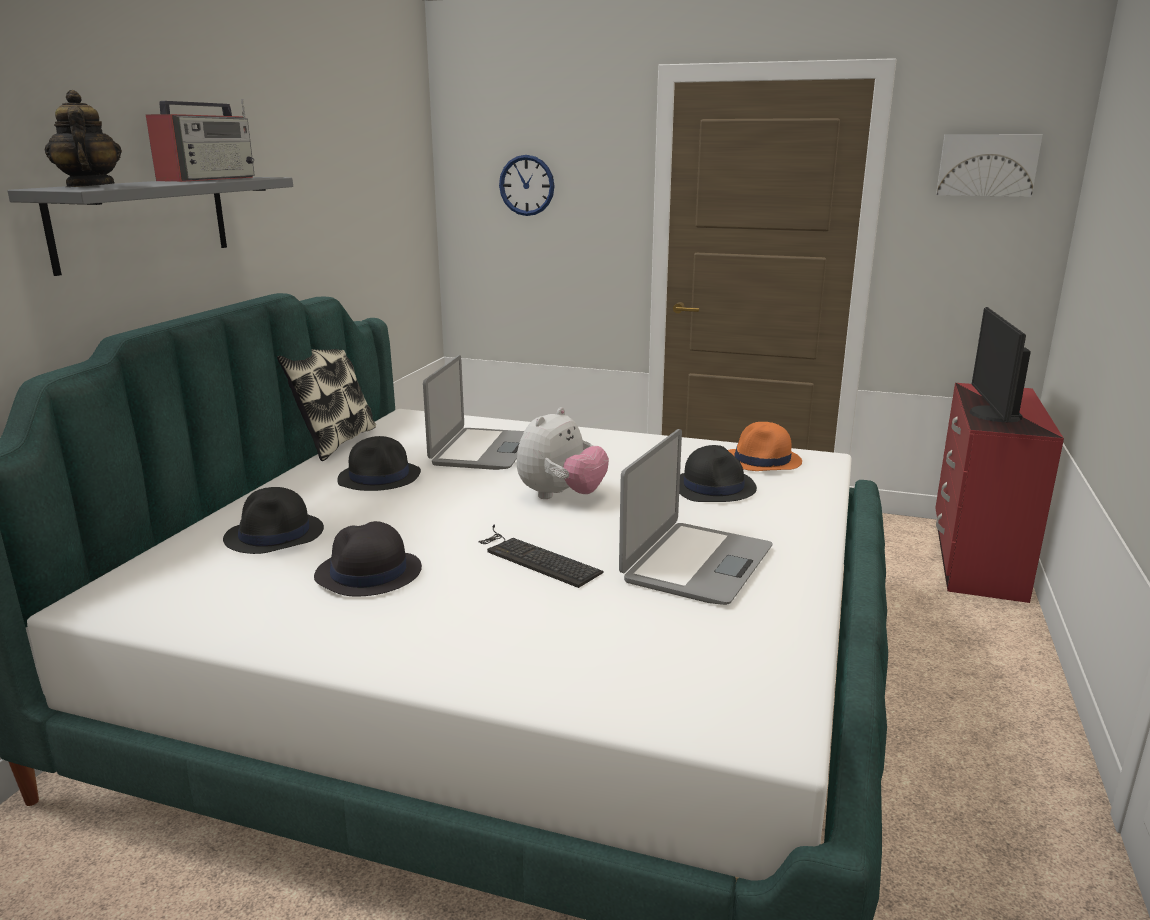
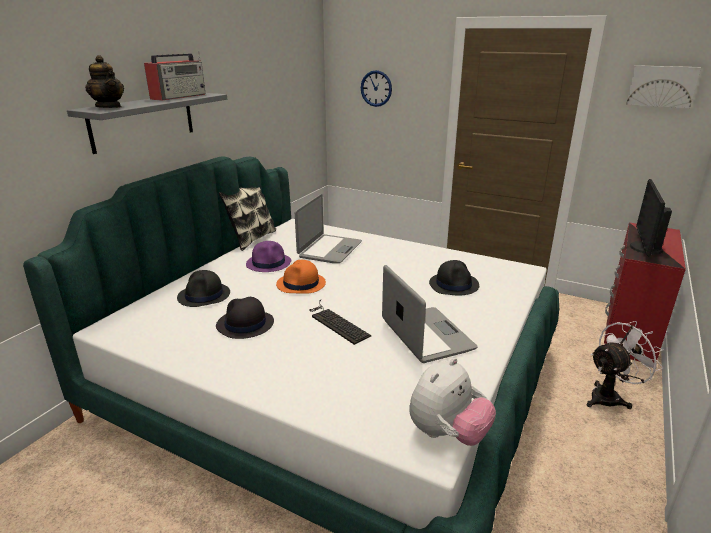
camera: 10 degrees right, 5 degrees up
(89, 186) = (109, 107): teapot -> teapot turned 150 degrees clockwise
(380, 477) = (269, 263): black hat -> purple hat
(561, 496) = (364, 283): plush toy -> plush toy (447, 434)
(696, 564) = (426, 335): laptop -> laptop turned 60 degrees counterclockwise
(762, 461) = (489, 268): orange hat -> orange hat (301, 284)
(977, 656) = (610, 397): none -> white fan

